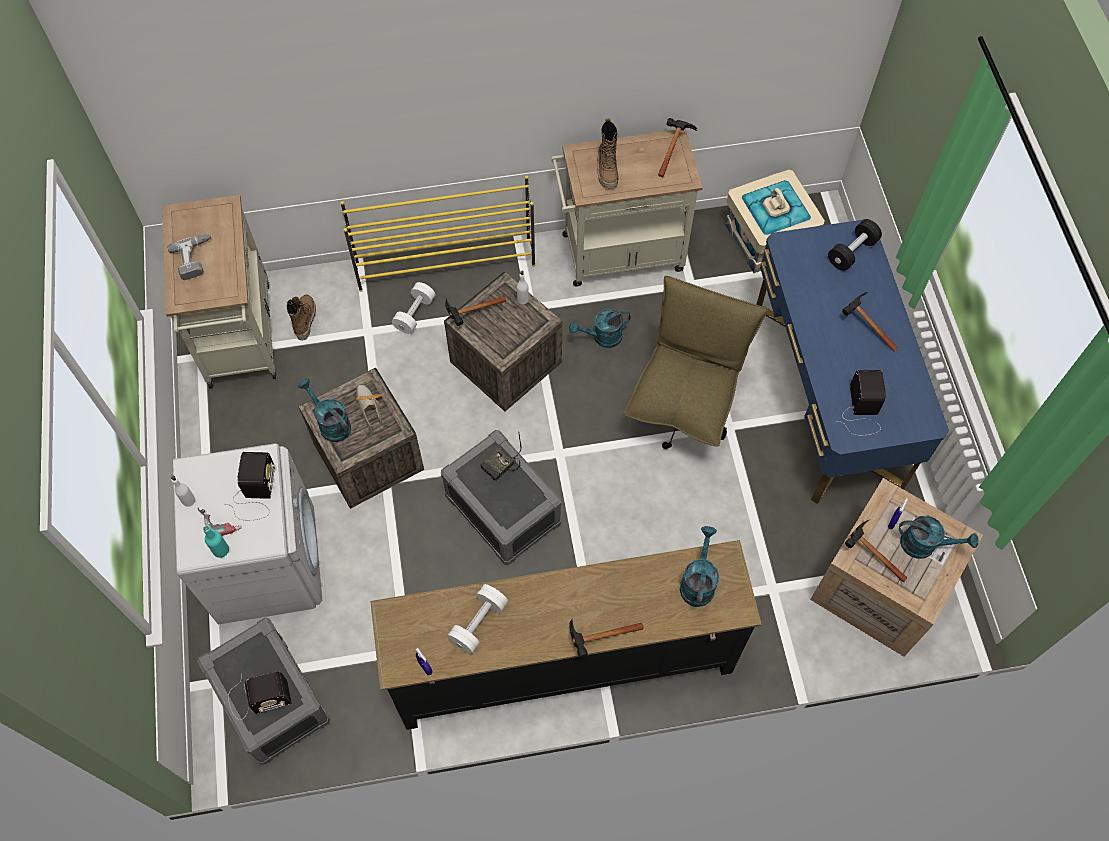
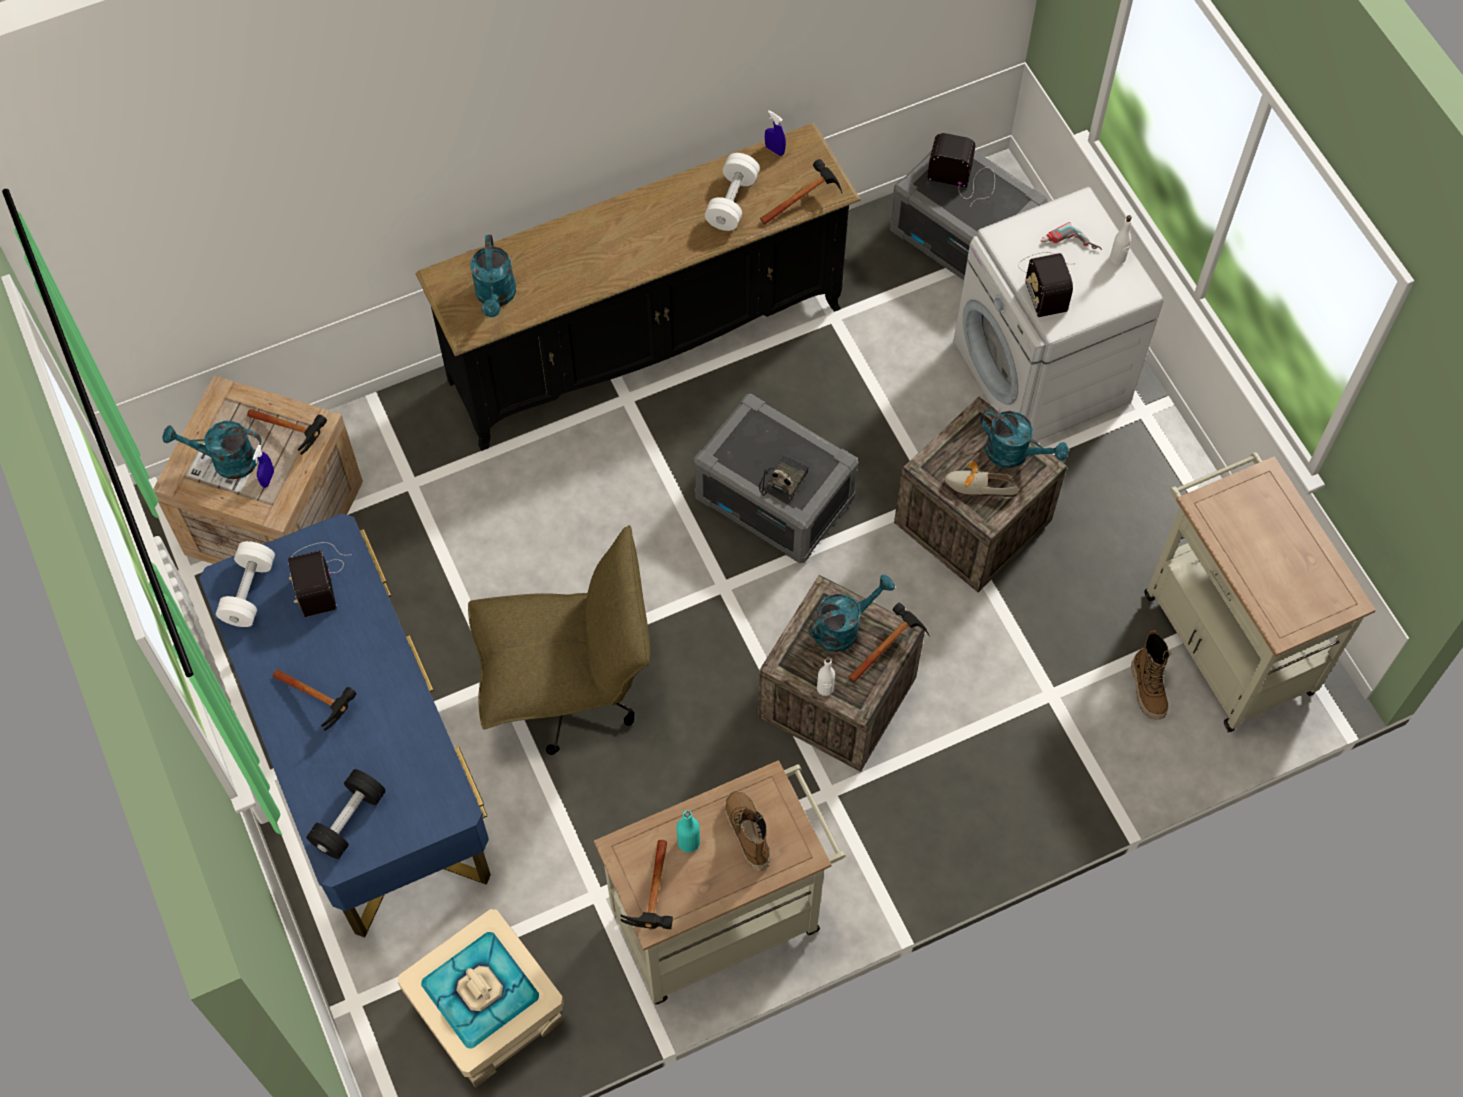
camera: 165 degrees right, 0 degrees up
(195, 258) = (1280, 541): power drill -> none
(221, 550) = (1052, 217): turquoise bottle -> turquoise bottle (688, 842)
(257, 698) = (964, 178): radio -> radio turned 45 degrees clockwise
(369, 407) = (975, 485): shoe -> shoe turned 135 degrees clockwise
(414, 314) = (995, 738): white dumbbell -> white dumbbell (249, 592)
(446, 265) = (980, 831): yellow shoe rack -> none
(597, 640) = (596, 214): hammer -> hammer (806, 199)
(602, 337) = (710, 769): turquoise watering can -> turquoise watering can (844, 627)
(683, 409) = (568, 688): beige office chair -> beige office chair turned 105 degrees counterclockwise

